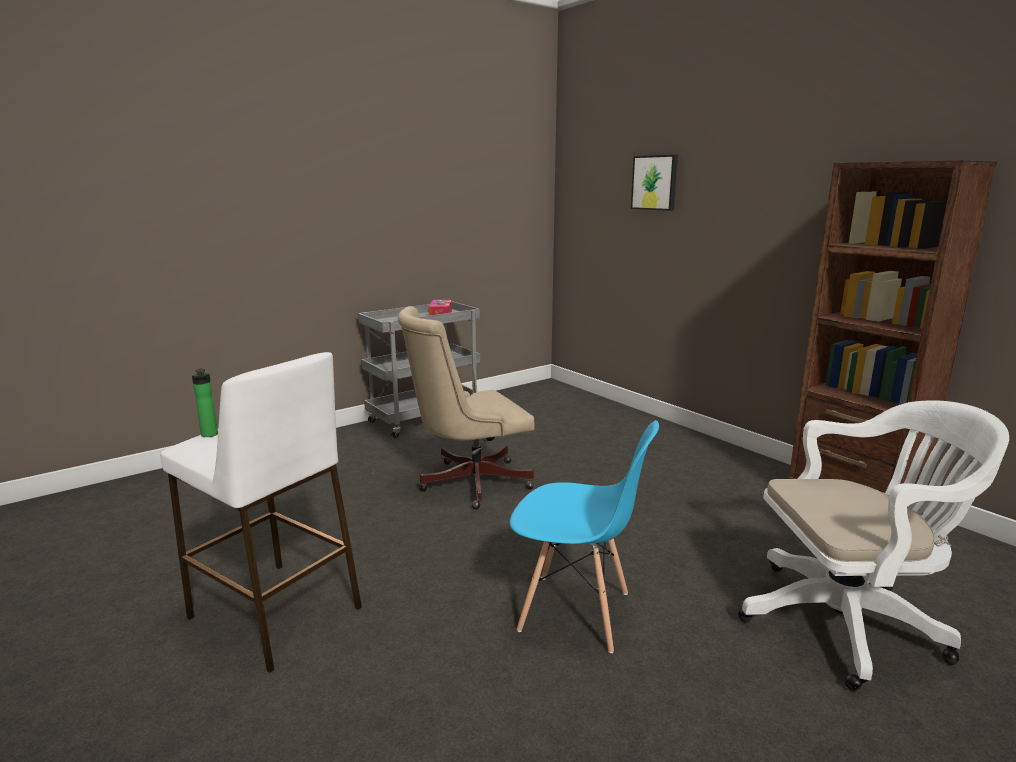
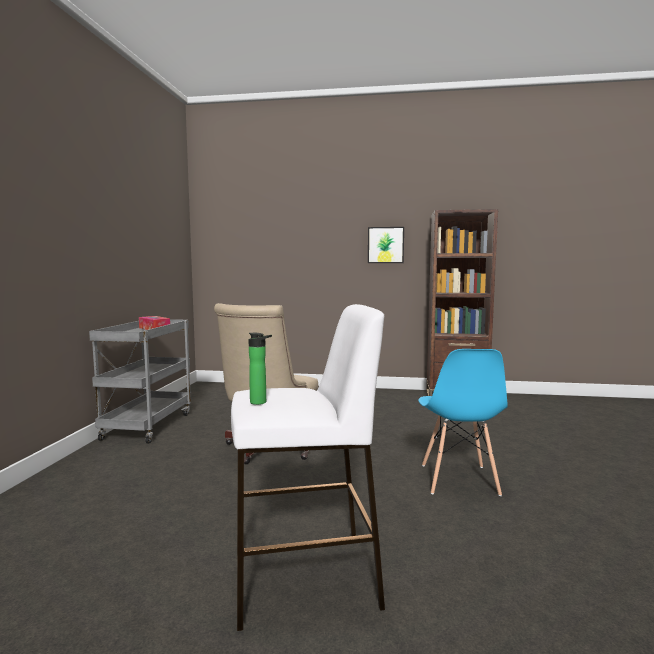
camera: 45 degrees left, 10 degrees down
(575, 612) = (458, 480): blue chair -> blue chair turned 120 degrees clockwise
(655, 182) = (288, 226): picture -> picture (385, 245)
(849, 622) = (539, 435): white office chair -> none

